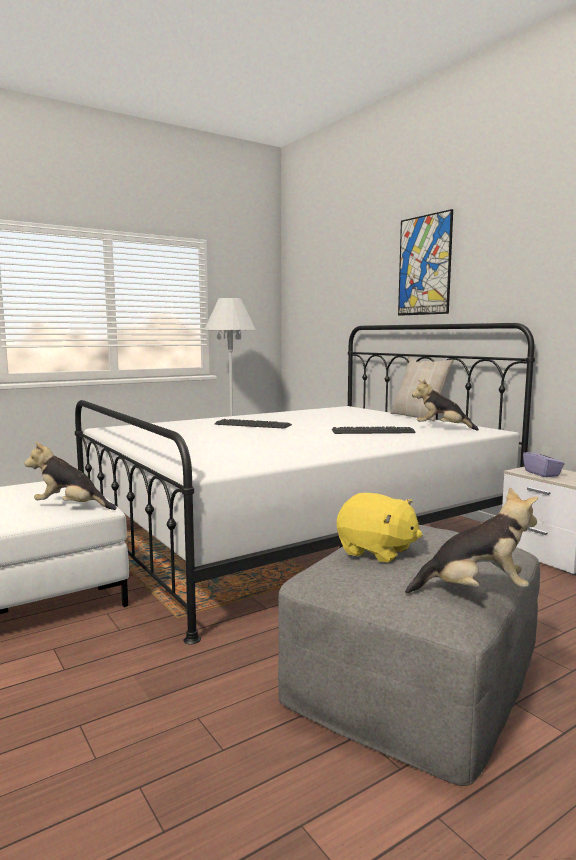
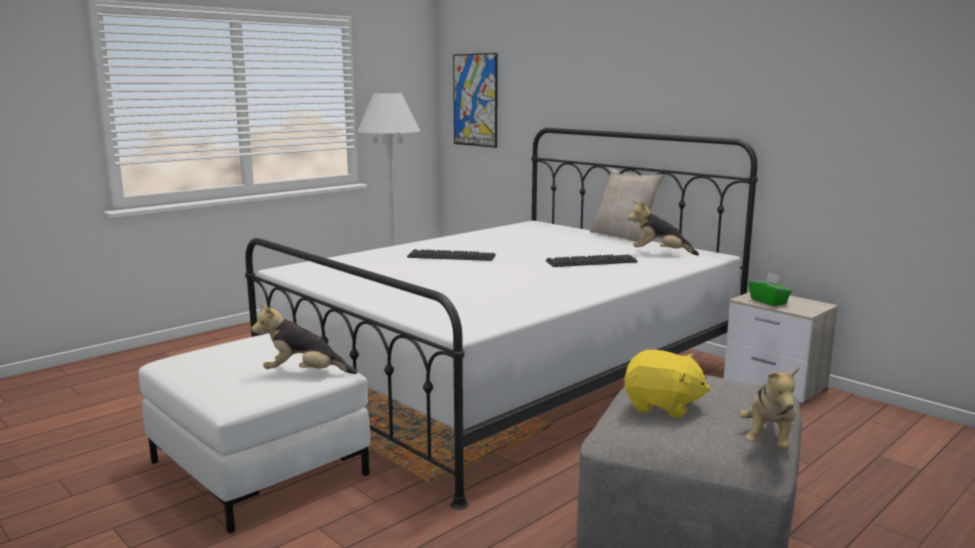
camera: 10 degrees left, 5 degrees up
(424, 265) = (628, 64): picture -> picture (475, 100)
(475, 591) = (769, 440): plush toy -> plush toy turned 120 degrees clockwise
(542, 474) = (768, 301): purple tissue box -> green tissue box

